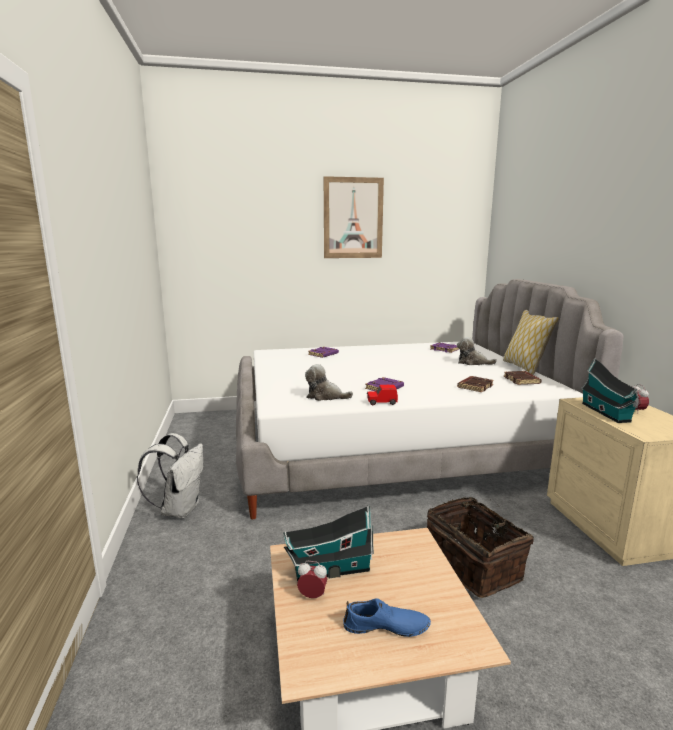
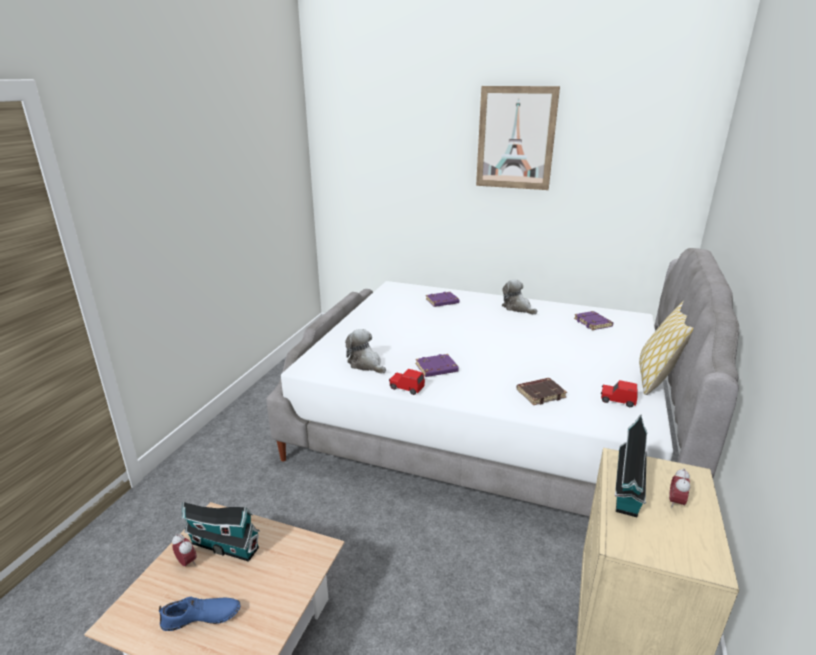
camera: 30 degrees right, 10 degrees up
(180, 509) = (240, 430): white backpack -> none
(386, 627) = (201, 618): blue shoe -> blue shoe turned 45 degrees counterclockwise
(473, 363) = (596, 354): plush toy -> plush toy (517, 308)
(474, 565) = (417, 593): basket -> none
(522, 380) = (617, 400): brown book -> red toy car

